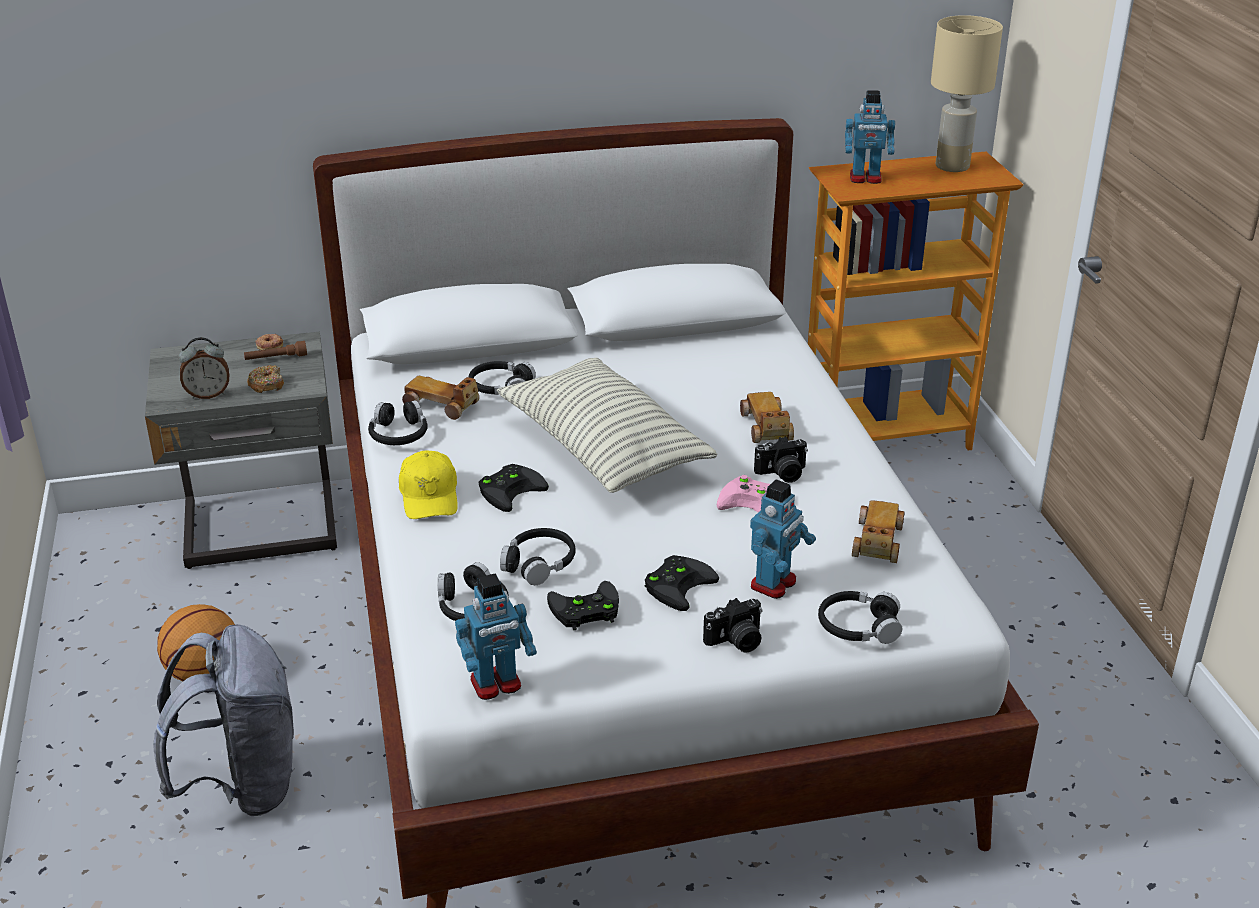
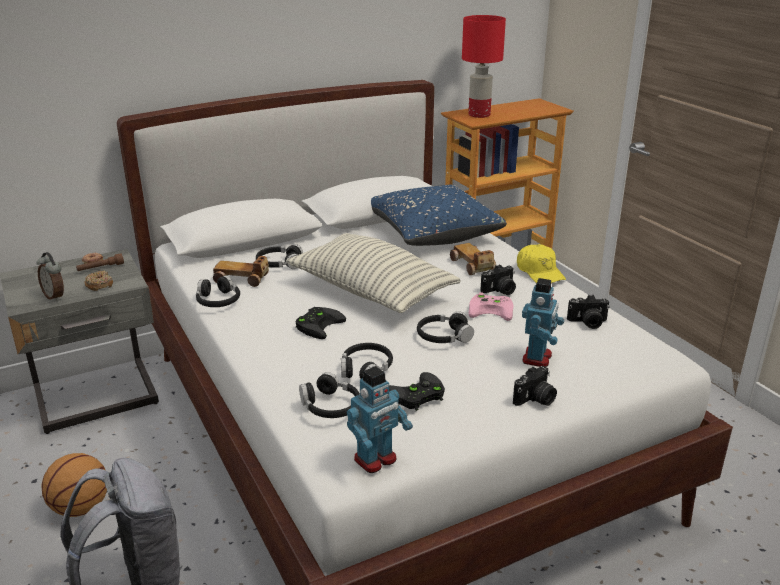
camera: 15 degrees left, 5 degrees down
(208, 394) = (55, 296): alarm clock -> alarm clock turned 75 degrees clockwise
(429, 496) = (260, 337): yellow cap -> yellow cap (539, 273)
(678, 584) = (472, 368): black game controller -> none
(738, 363) = (432, 233): none -> blue pillow
(858, 627) = (612, 376): black headphones -> black headphones (444, 336)
(865, 178) = (479, 115): toy robot -> red table lamp
(877, 542) = (588, 323): toy car -> camera
(952, 167) = (526, 106): beige table lamp -> none

